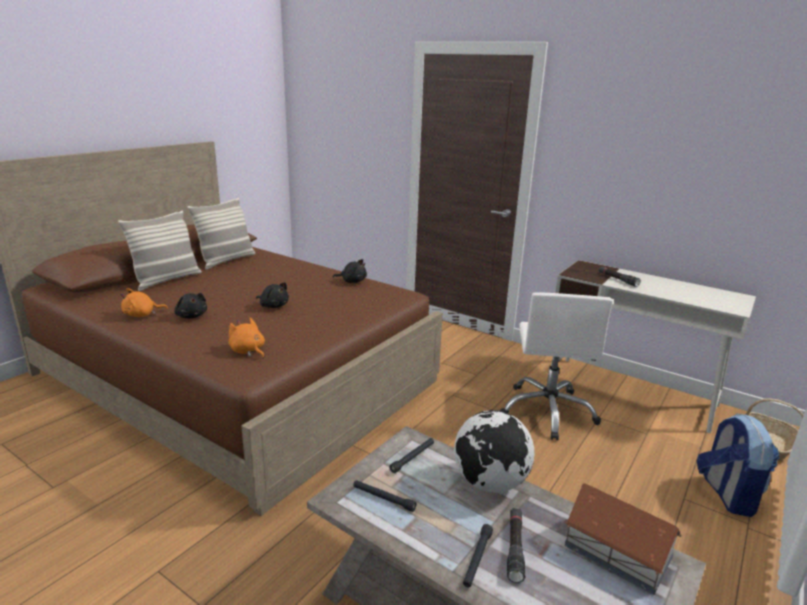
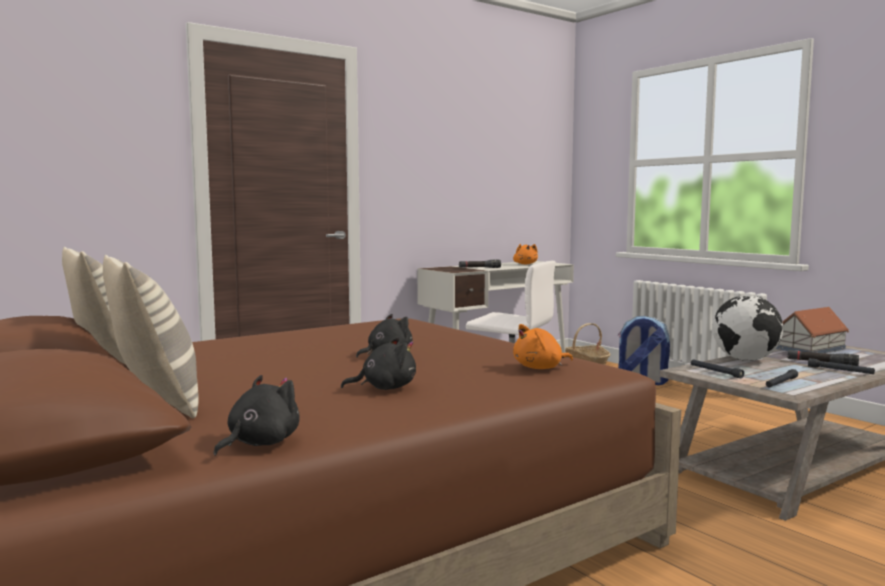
camera: 70 degrees left, 15 degrees down
(142, 315) = (344, 413): orange plush toy -> orange plush toy (525, 264)
(352, 281) = (332, 329): black plush toy -> black plush toy (259, 443)

